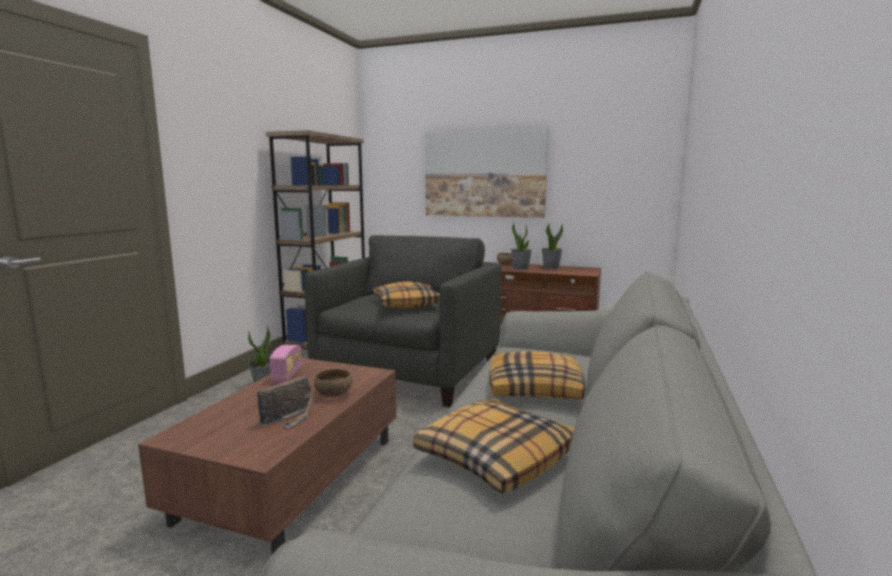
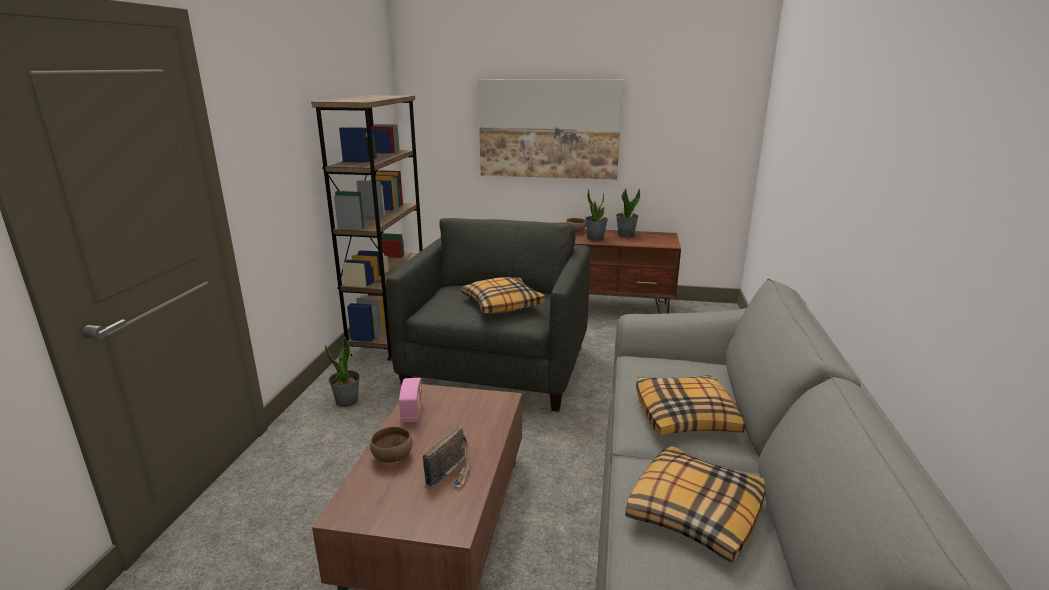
camera: 10 degrees left, 10 degrees up
(333, 394) = (477, 434): brown bowl -> brown bowl (392, 456)

